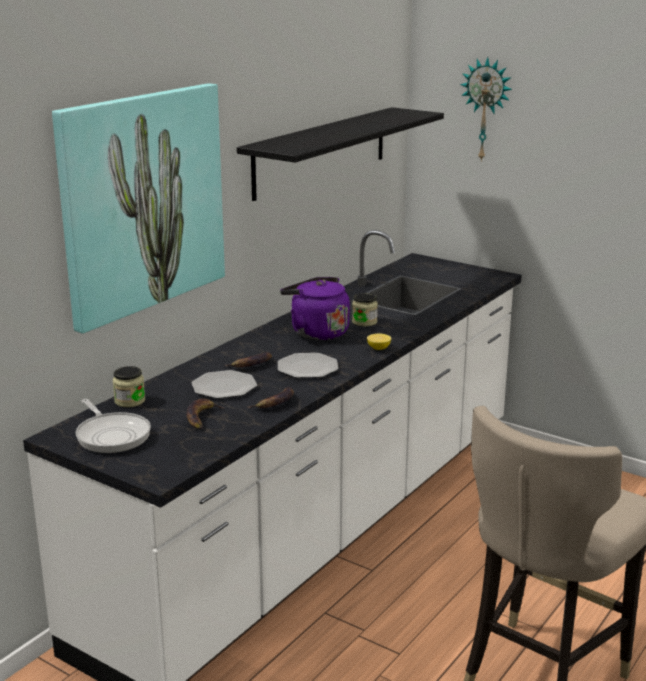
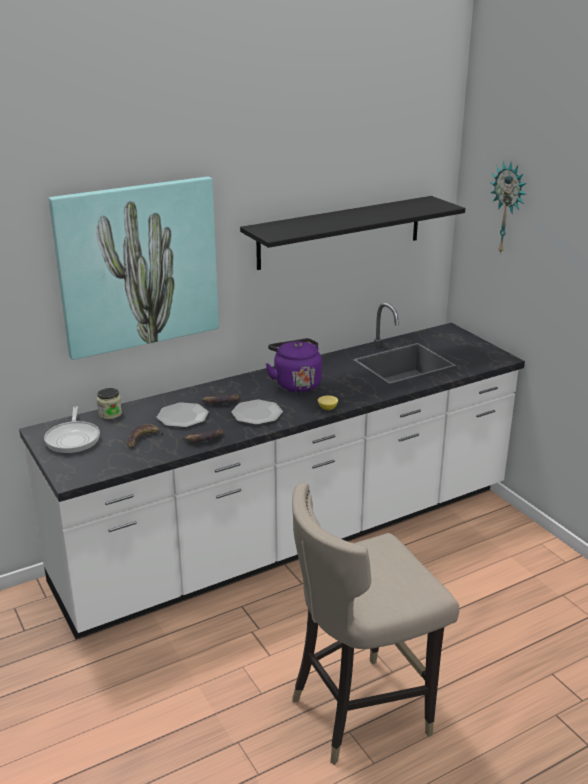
camera: 25 degrees right, 5 degrees up
(364, 322) = (342, 382): jar -> none

